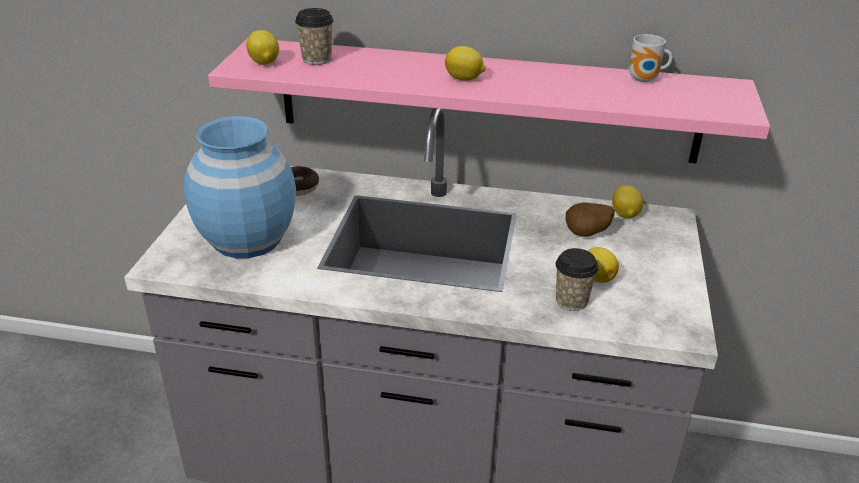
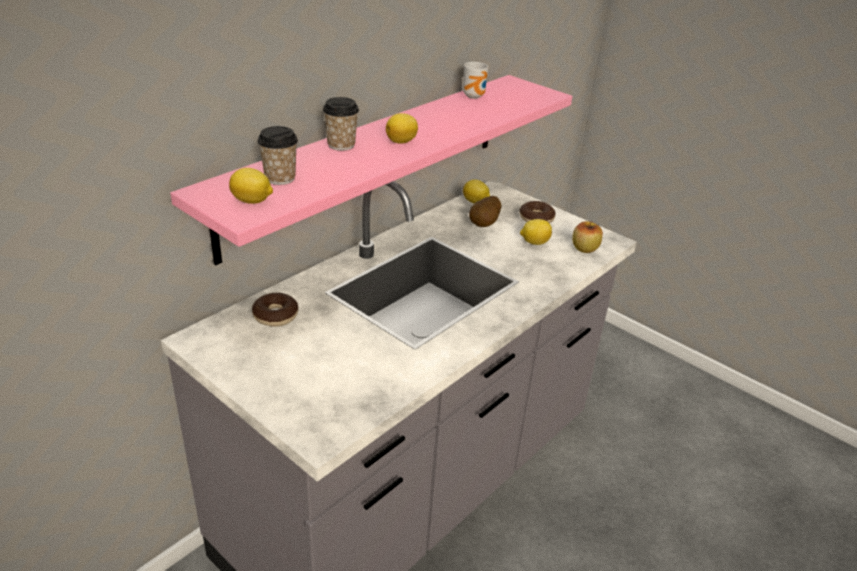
camera: 60 degrees left, 0 degrees up
(246, 239) = (331, 372): blue vase -> none
(571, 301) = (551, 261): cup -> cup (341, 145)
(635, 317) = (584, 248): none -> apple
(652, 263) = (536, 218): none -> donut

